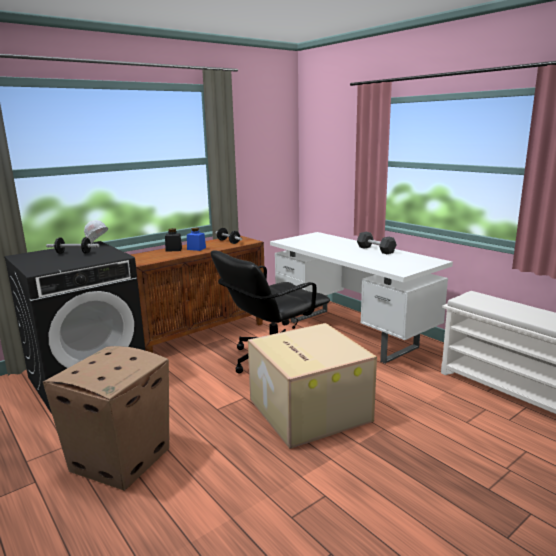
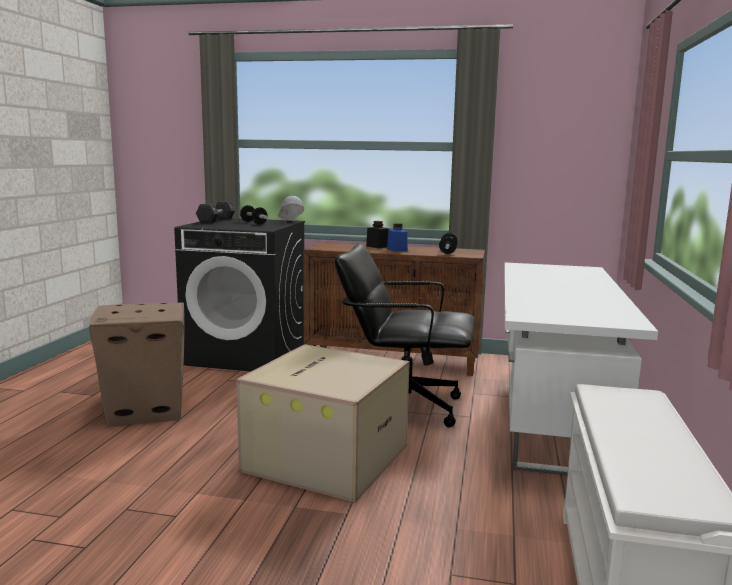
camera: 50 degrees right, 5 degrees down
(376, 250) = (596, 295): black dumbbell -> black dumbbell (216, 220)

